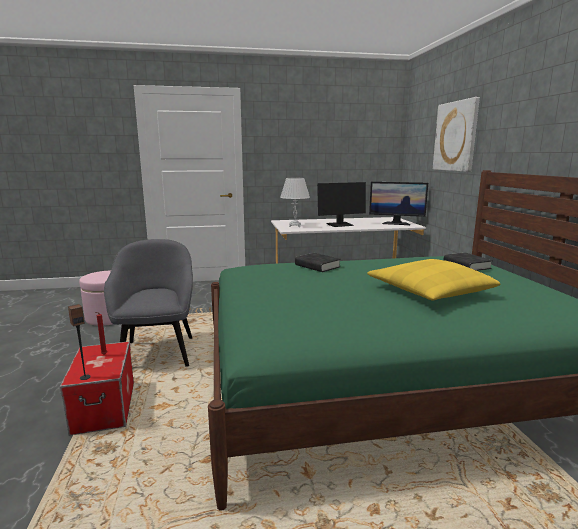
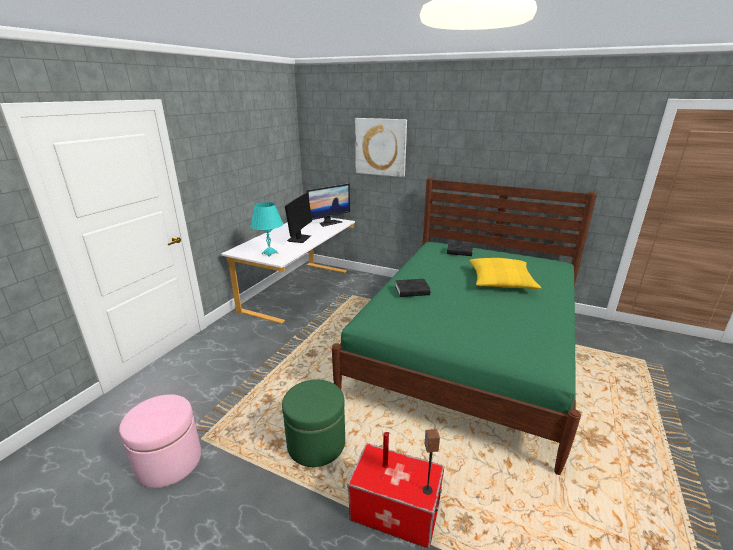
camera: 55 degrees left, 10 degrees up
(158, 352) = (316, 443): grey armchair -> green ottoman
(294, 226) = (269, 253): white table lamp -> turquoise table lamp

